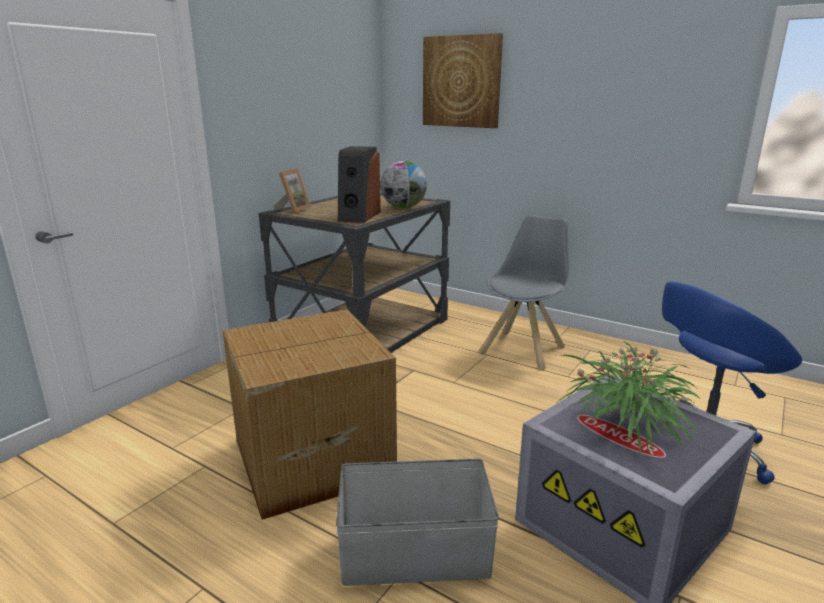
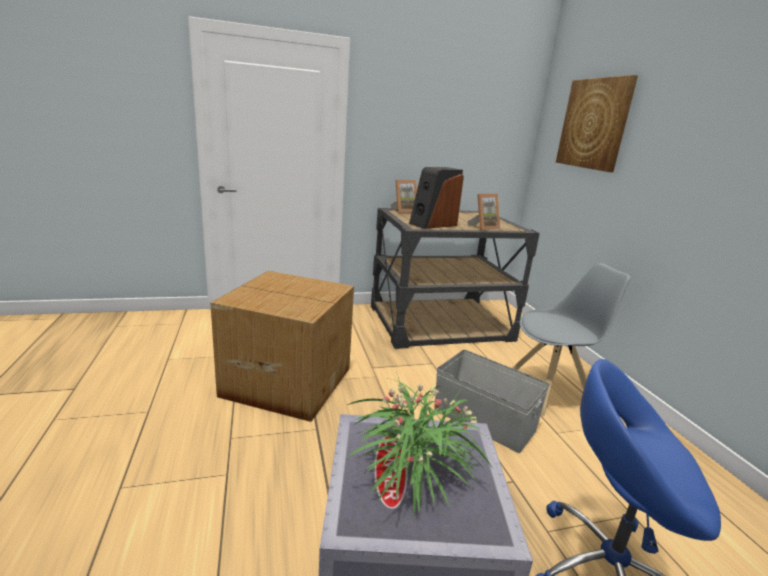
camera: 40 degrees right, 0 degrees up
(404, 207) = (483, 228): globe -> picture frame
(415, 555) = (248, 471): grey storage box -> grey storage box (484, 420)

